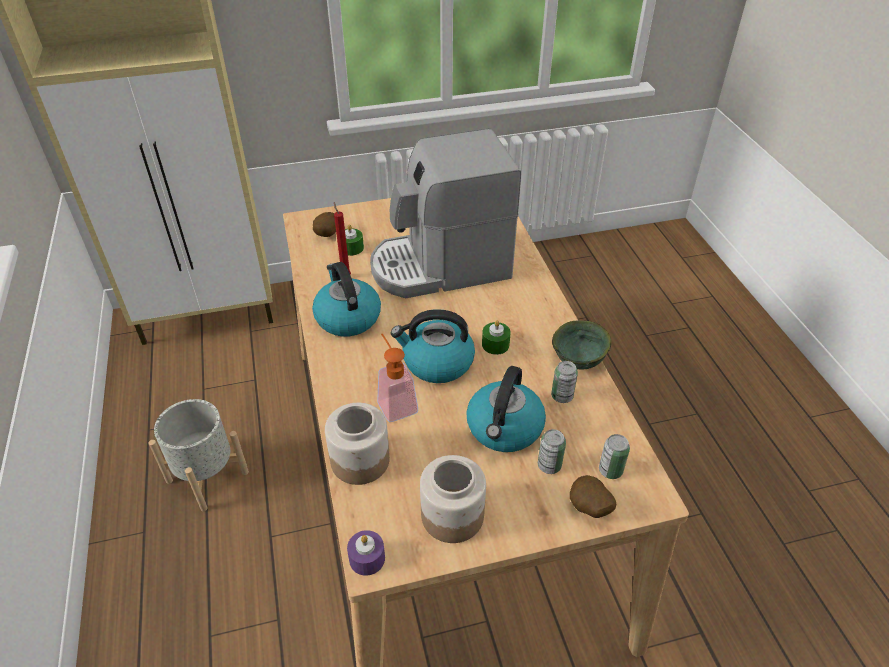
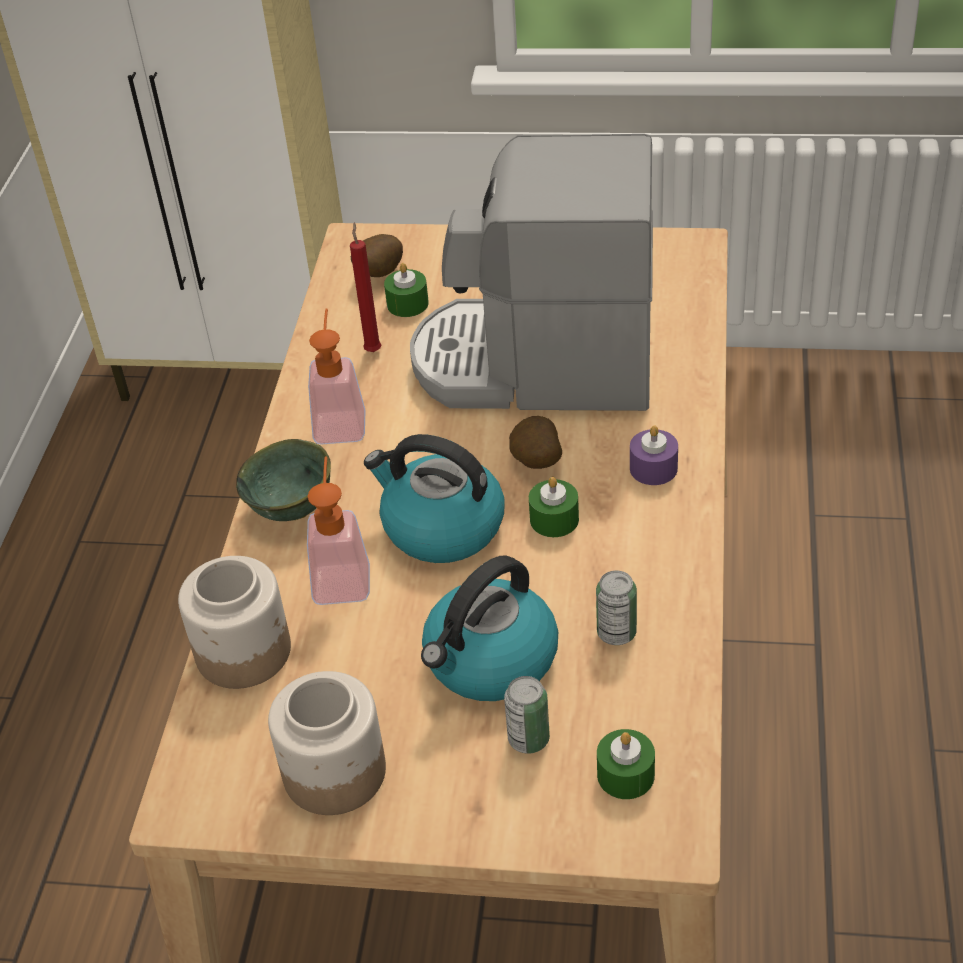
camera: 25 degrees right, 0 degrees up
(207, 477) = (133, 638): grey planter -> none
(347, 317) = (340, 420): kettle -> soap dispenser
(367, 558) = (179, 797): purple candle -> purple candle (653, 468)
(579, 362) = (680, 584): green bowl -> green bowl (293, 511)
(588, 509) = (552, 825): potato -> potato (535, 464)
(610, 470) = (625, 775): can -> green candle

